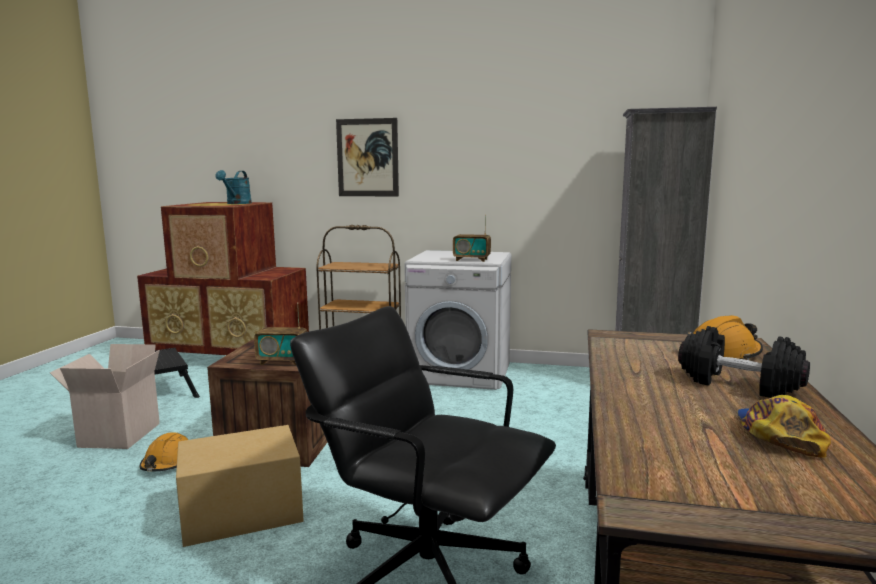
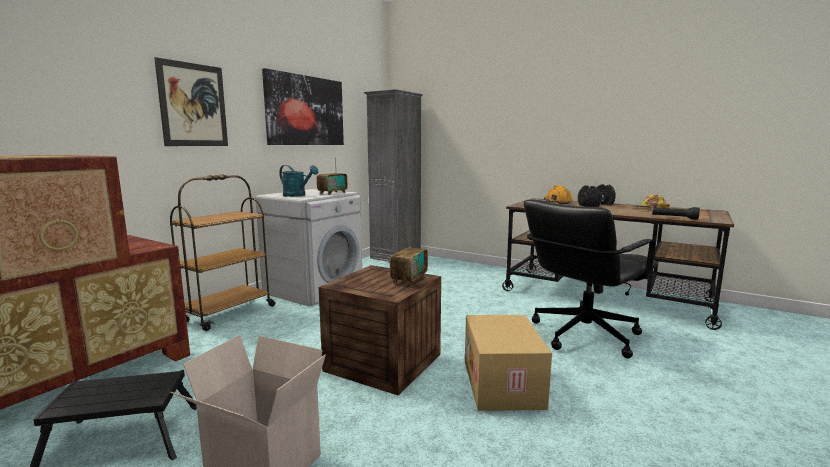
camera: 70 degrees left, 0 degrees up
(168, 463) = (384, 423): orange hard hat -> none
(237, 203) = (53, 155): turquoise watering can -> turquoise watering can (297, 195)
(510, 152) = (305, 111): none -> picture
(619, 452) = (674, 218): none -> black flashlight

